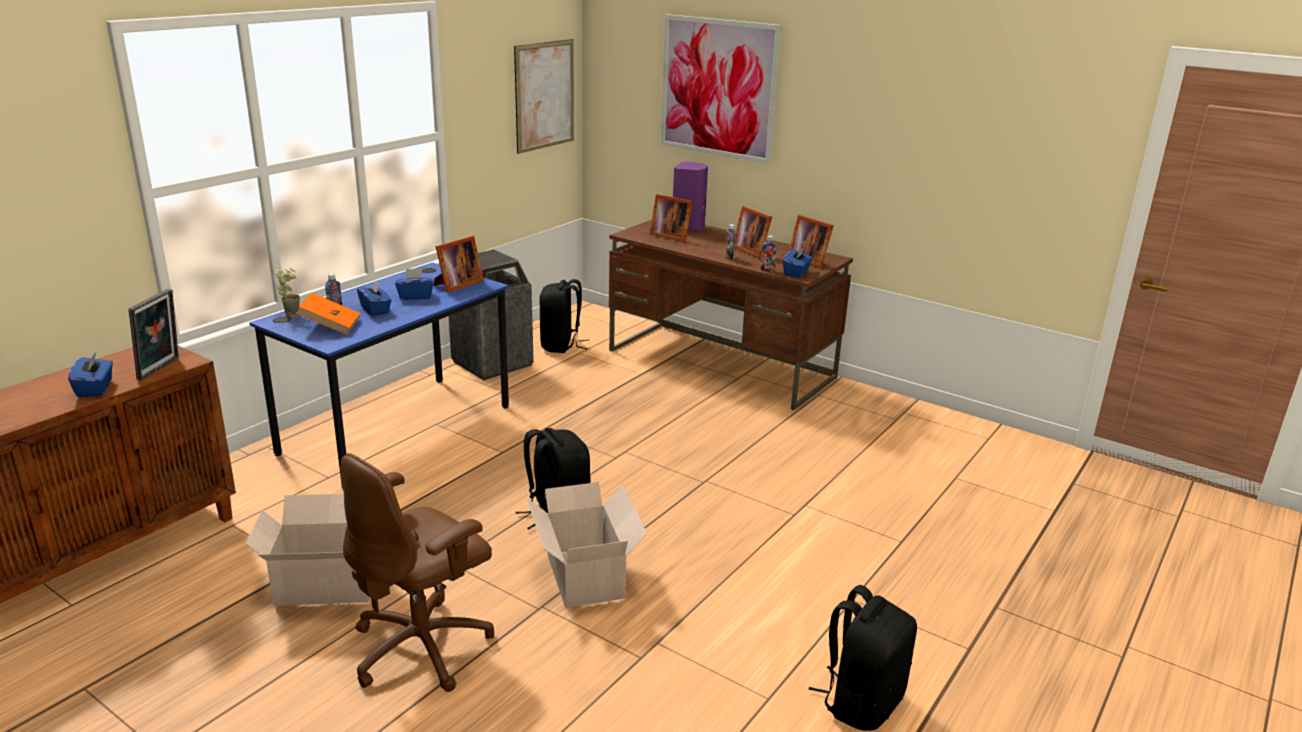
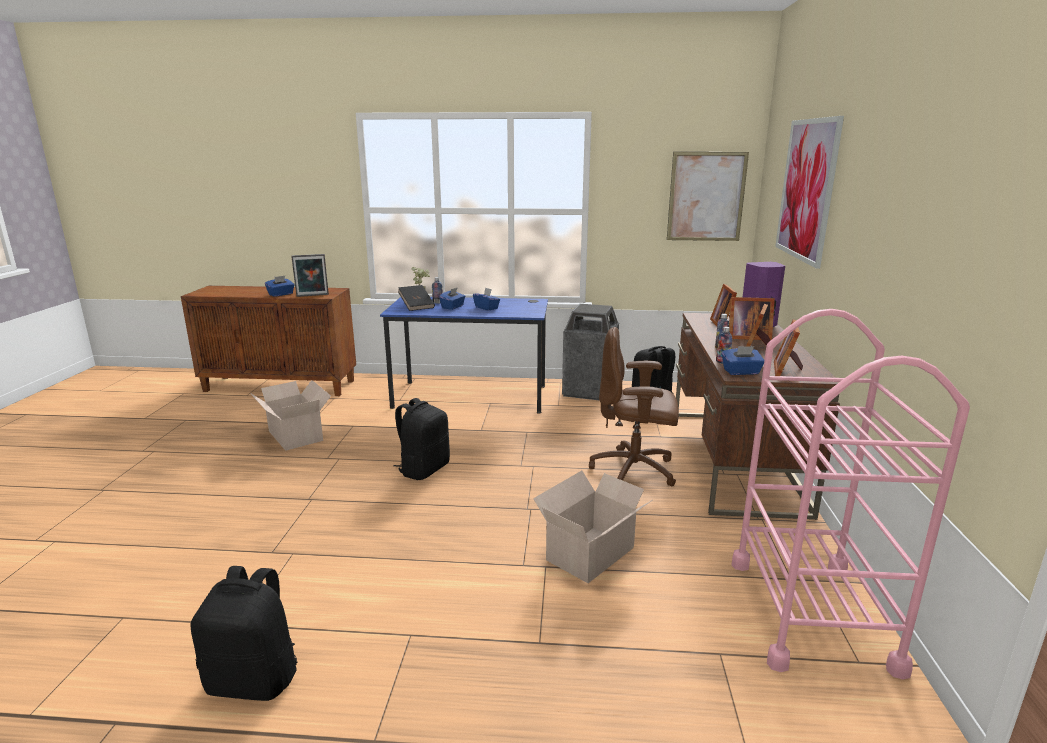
camera: 60 degrees right, 5 degrees down
(330, 326) = (416, 306): orange book -> black book
(423, 647) = (250, 478): brown office chair -> brown office chair (635, 471)
(457, 285) = (520, 310): picture frame -> picture frame (746, 337)
(585, 574) = (358, 501): cardboard box -> cardboard box (592, 553)
(936, 430) = (810, 613): none -> pink cart

